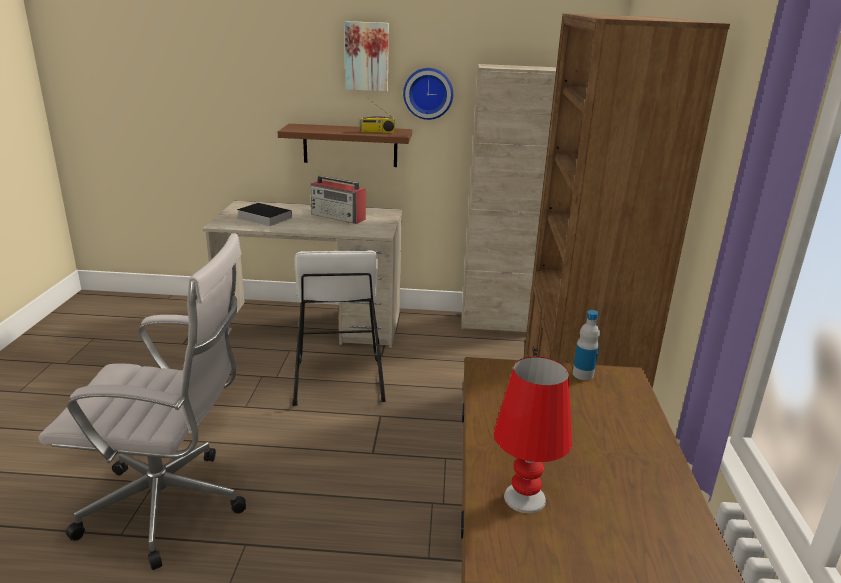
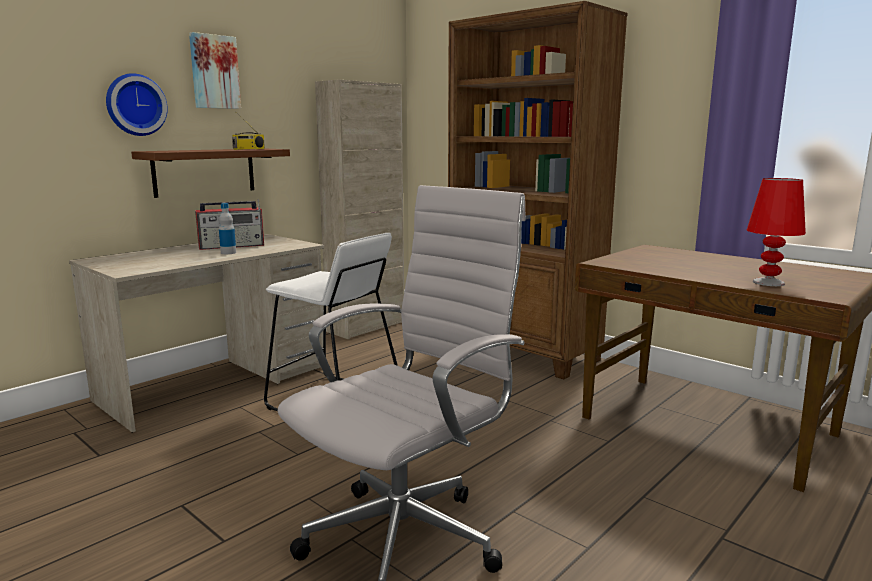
camera: 50 degrees left, 10 degrees down
(263, 217) = (156, 260): book -> none
(428, 93) = (275, 111): wall clock -> wall clock (135, 105)
(583, 374) = (637, 252): bottle -> bottle (228, 253)

